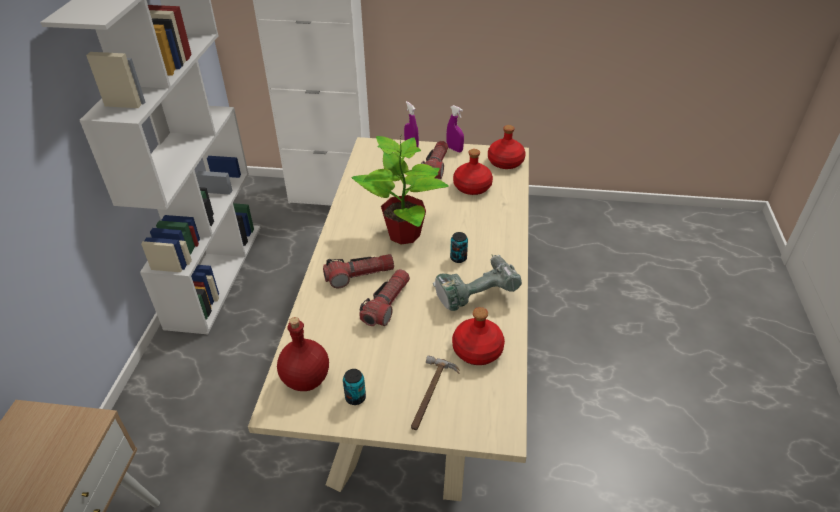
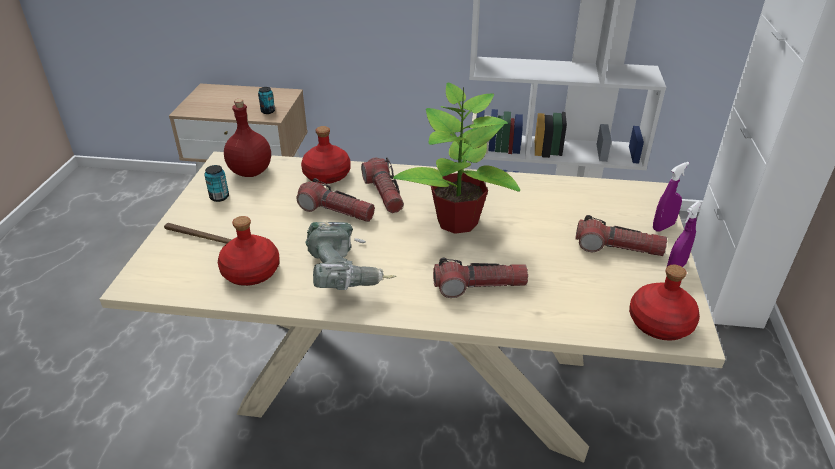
camera: 90 degrees right, 5 degrees down
(458, 258) = (410, 263): can -> can (268, 111)
(472, 187) = (574, 282): red bottle -> red bottle (326, 175)
(481, 226) = (479, 286): none -> flashlight

